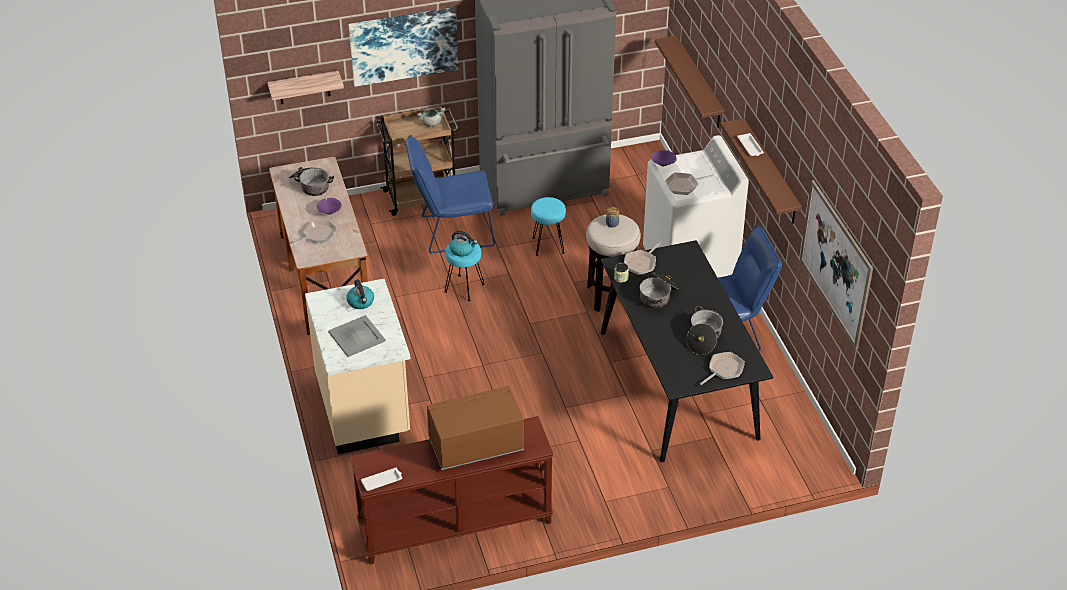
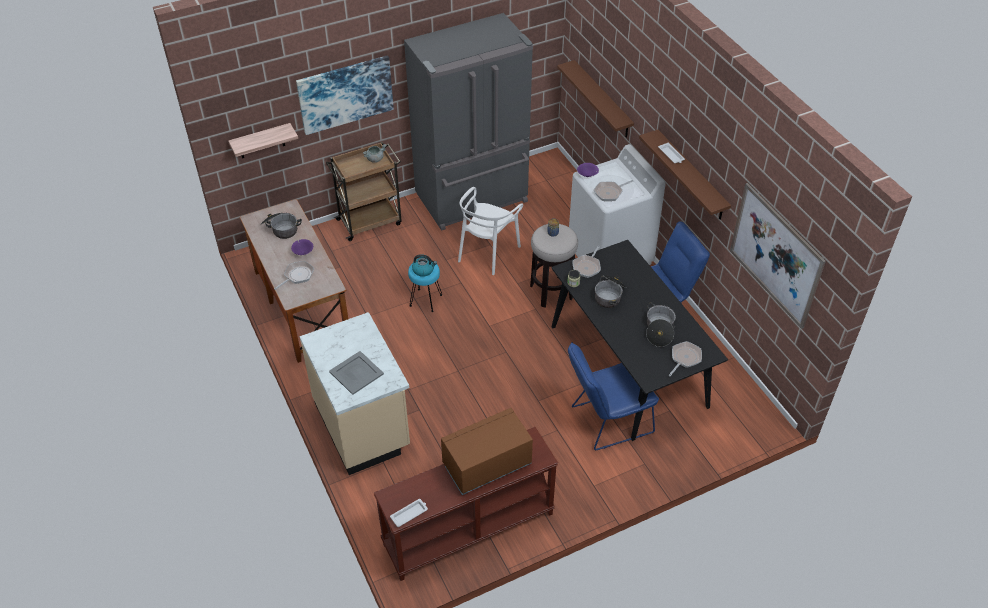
camera: 10 degrees left, 5 degrees up
(361, 302) = (352, 338): kettle -> none
(451, 232) = (403, 250): blue chair -> blue chair (606, 421)
(547, 245) = (487, 252): turquoise stool -> white chair

